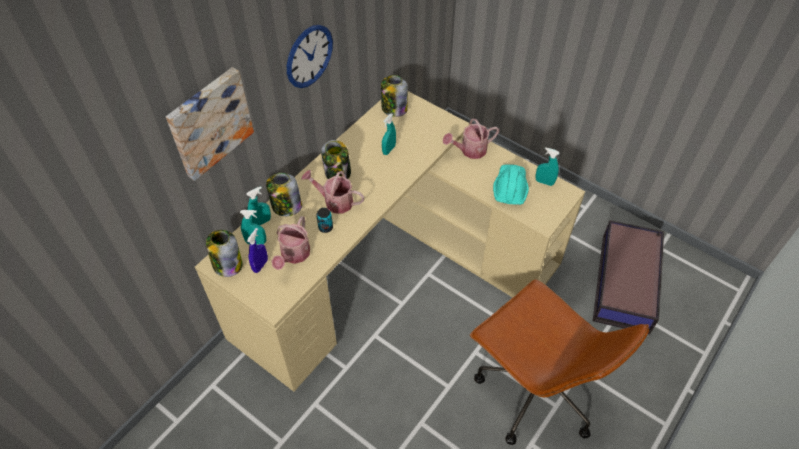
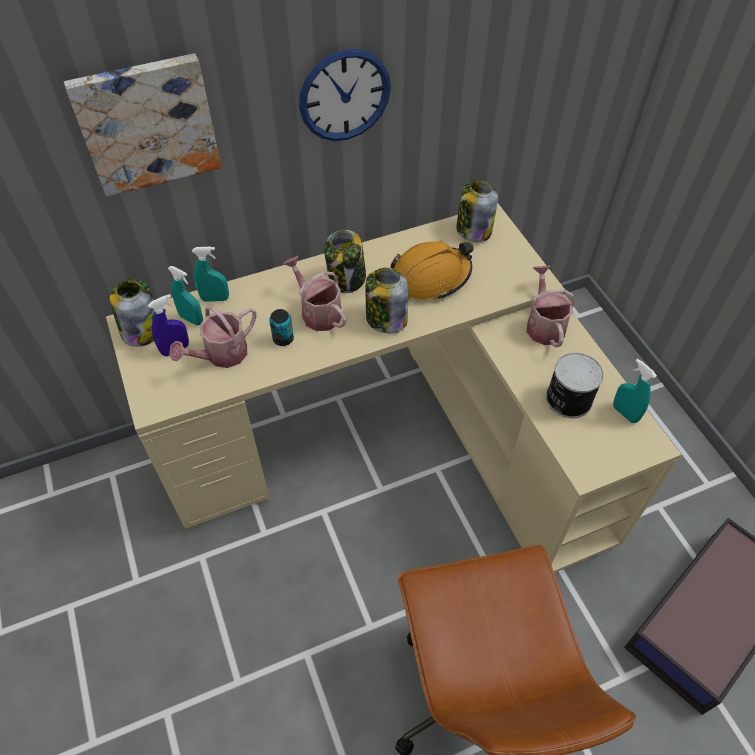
camera: 30 degrees right, 0 degrees up
(286, 206) = (256, 293): jar -> jar (385, 319)
(389, 150) = (431, 278): turquoise spray bottle -> orange hard hat
(470, 150) = (544, 324): watering can -> watering can turned 75 degrees clockwise
(510, 188) = (567, 399): turquoise hard hat -> can

